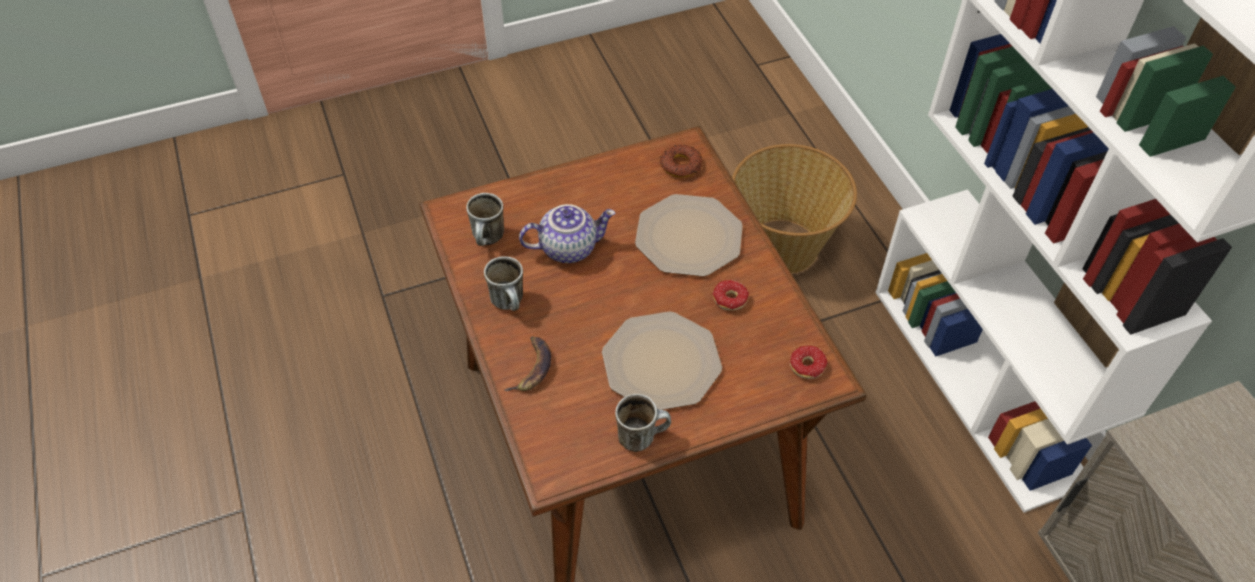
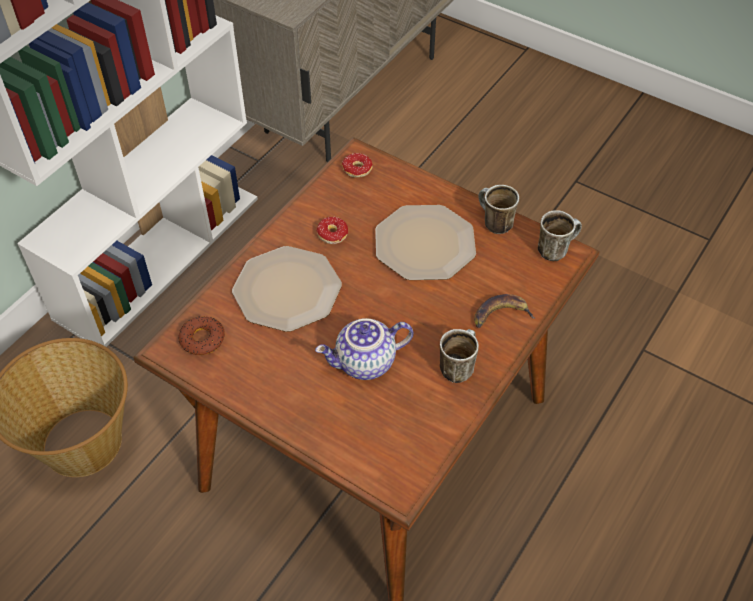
camera: 125 degrees left, 0 degrees up
(489, 240) = (407, 428): mug -> mug (555, 249)
(569, 247) = (365, 364): teapot -> teapot turned 60 degrees counterclockwise

